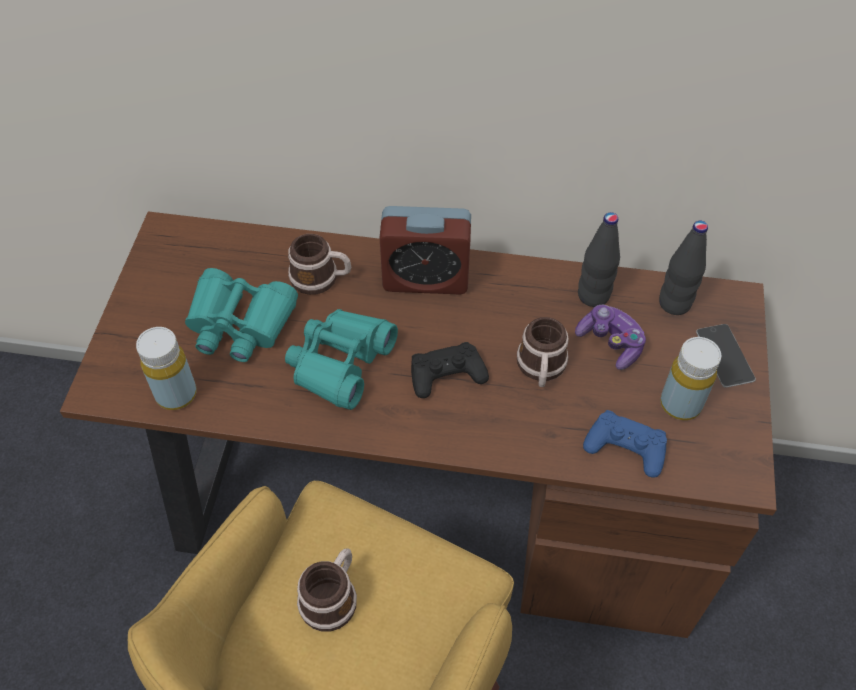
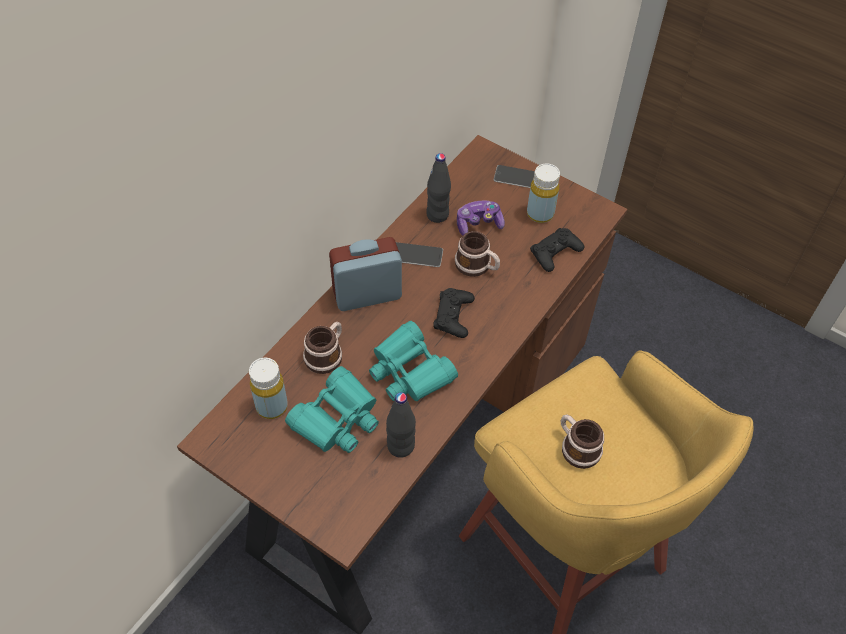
camera: 65 degrees left, 0 degrees up
(176, 394) = (377, 481): yellow bottle -> yellow bottle (271, 406)
(425, 278) = (367, 294): alarm clock -> alarm clock turned 135 degrees counterclockwise
(515, 300) = (416, 255): none -> phone
(625, 447) = (555, 252): blue game controller -> black game controller
(674, 303) = (468, 180): black bottle -> black bottle (401, 446)

